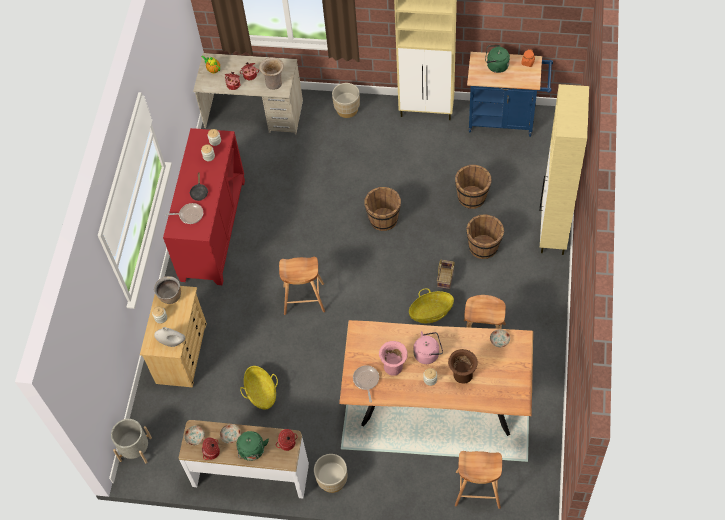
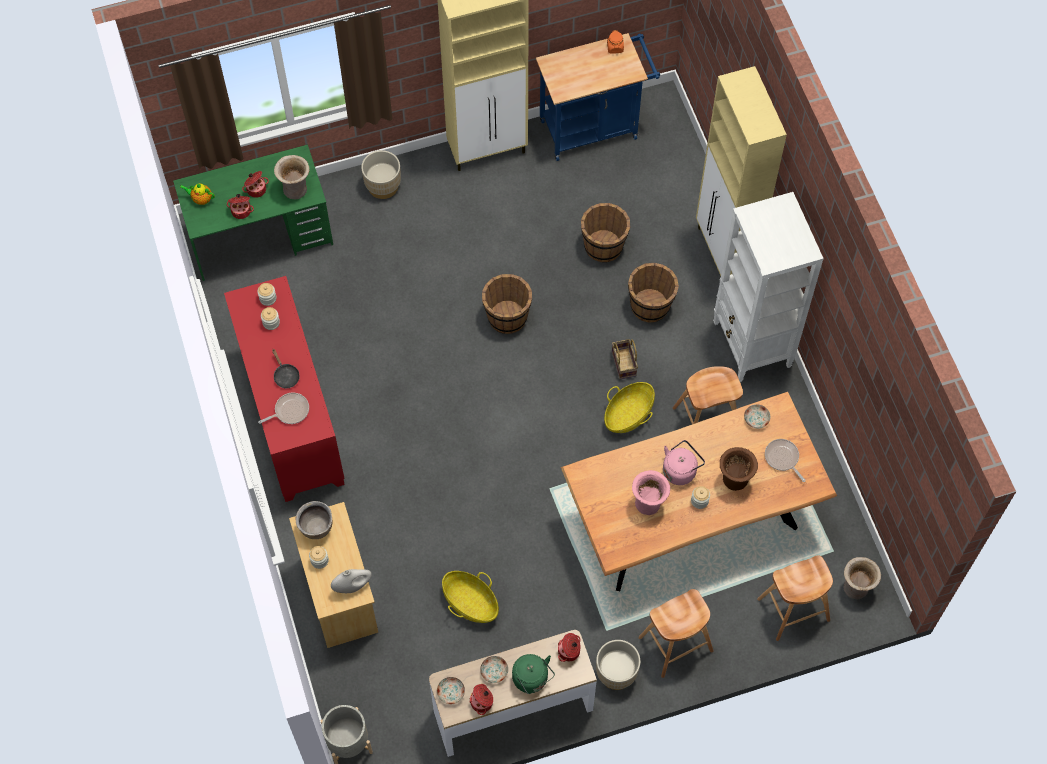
camera: 30 degrees left, 5 degrees up
(254, 114) = (261, 237): beige desk -> green desk
(304, 298) = (460, 460): brown stool -> brown stool (676, 644)
(366, 380) = (624, 534): frying pan -> frying pan (782, 458)
(496, 66) = (578, 66): green kettle -> none
(531, 493) = (856, 587): none -> beige vase
(541, 299) = (752, 345): none -> white bookcase

